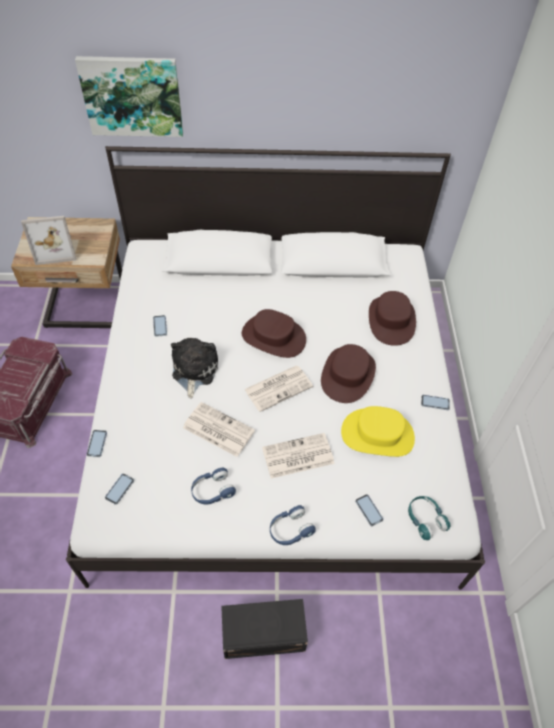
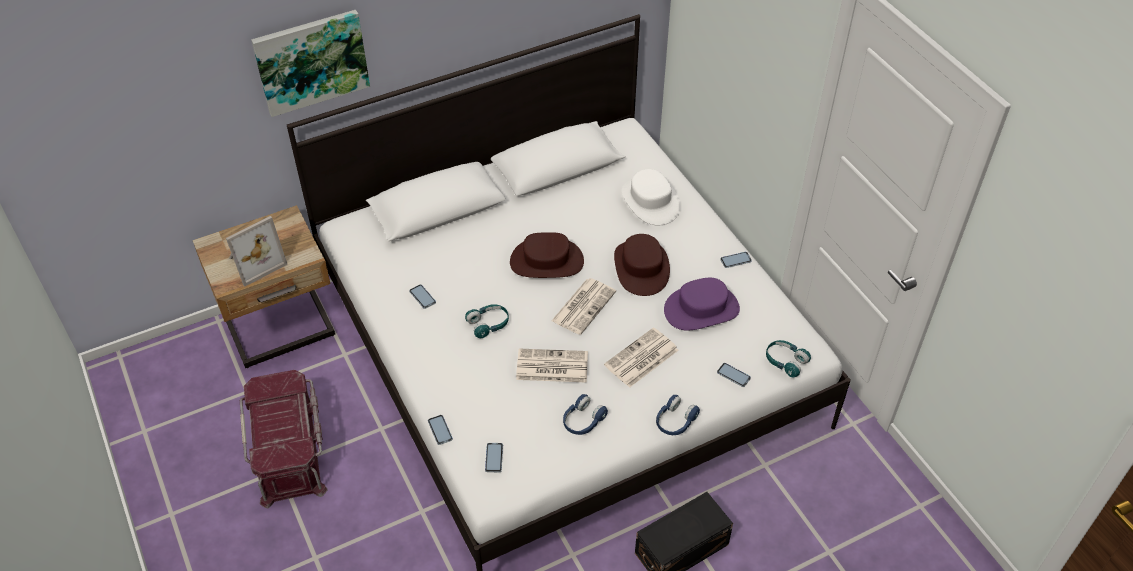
camera: 25 degrees left, 5 degrees down
(194, 370) = (489, 324): plush toy -> turquoise headphones
(377, 434) = (701, 309): yellow hat -> purple hat
(391, 320) = (650, 201): brown hat -> white hat

